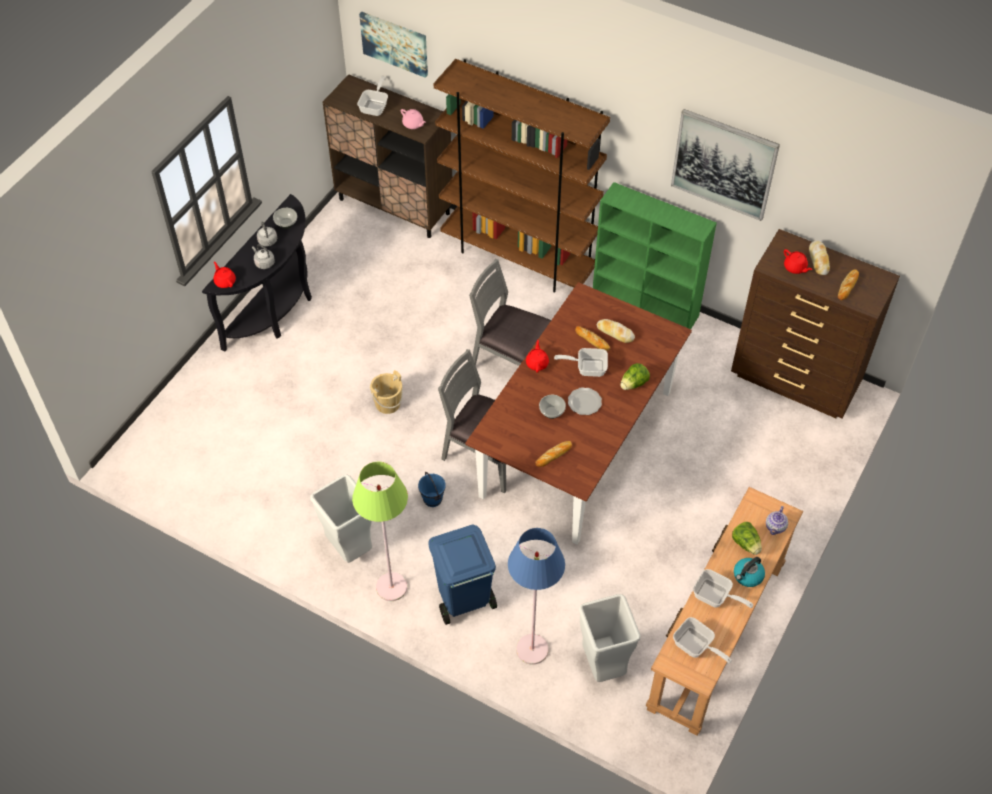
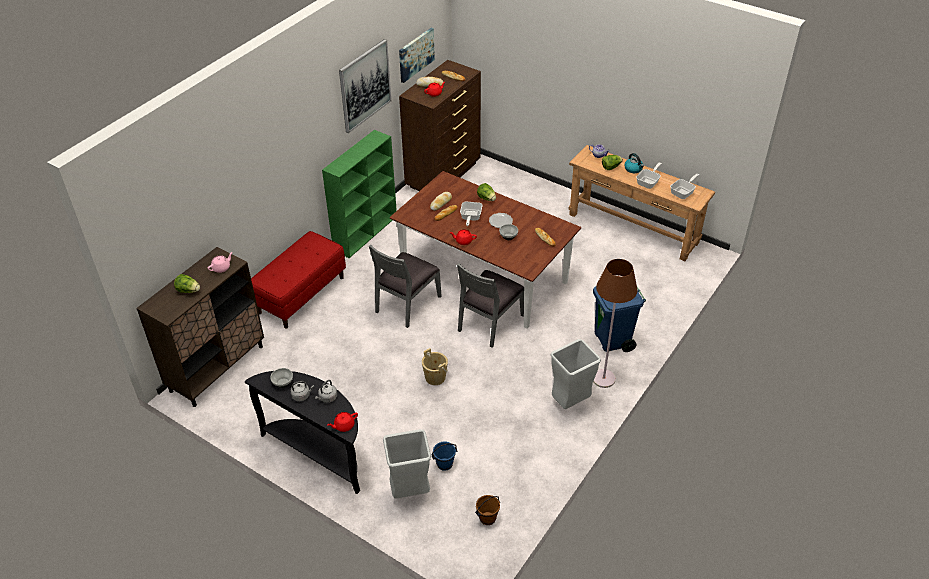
camera: 85 degrees left, 10 degrees down
(182, 468) = (487, 518): none -> brown bucket
(375, 106) = (188, 290): frying pan -> lettuce
(391, 587) = (603, 379): green floor lamp -> brown floor lamp
(395, 43) = (161, 235): picture -> picture (416, 54)
(432, 499) = (528, 354): blue bucket -> blue bucket (444, 464)
(518, 258) = (301, 295): brown bookcase -> red bench
(532, 649) = (648, 308): blue floor lamp -> none
(603, 665) = (657, 277): grey trash can -> grey trash can (410, 492)

